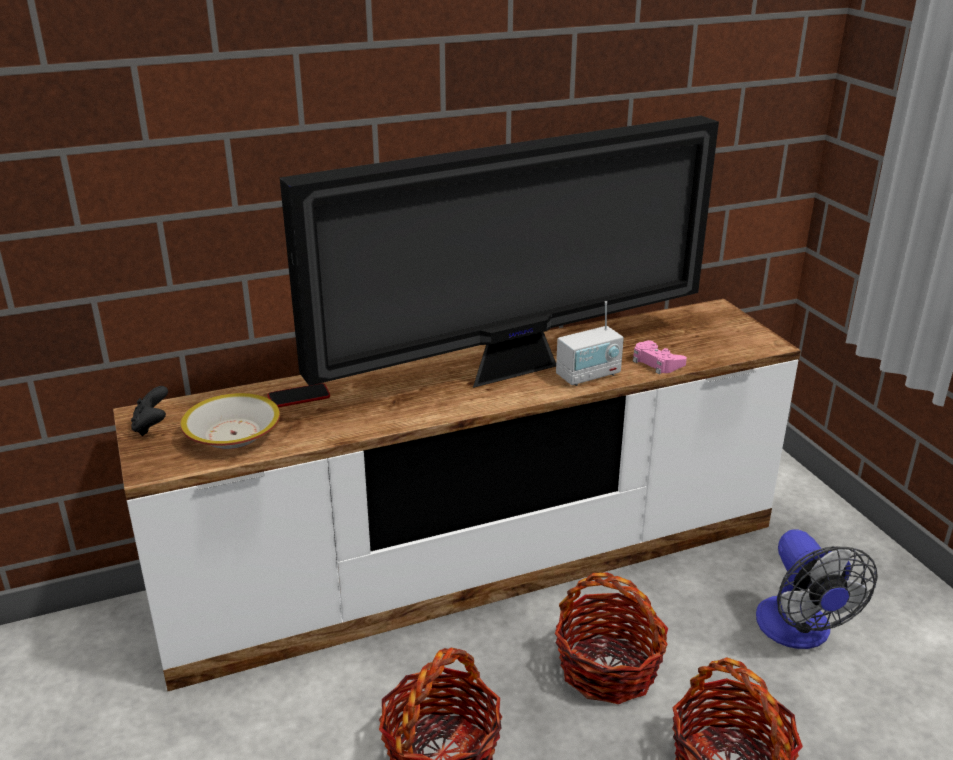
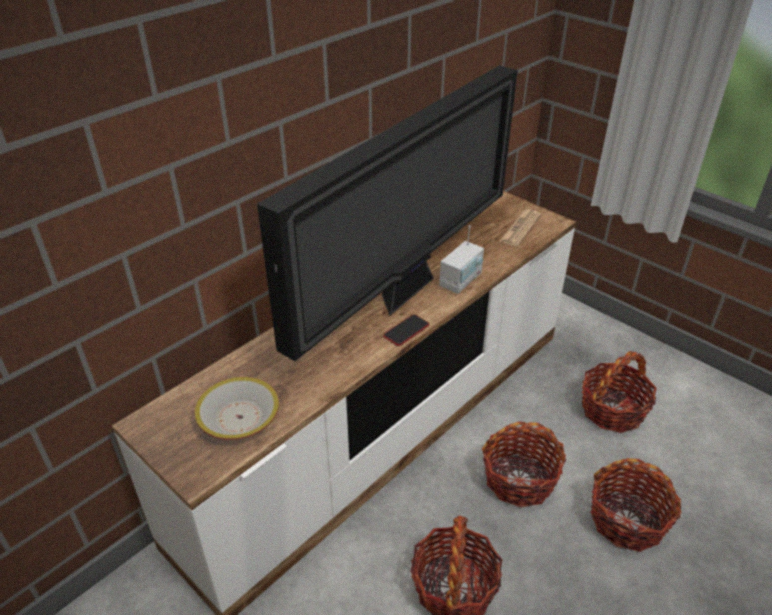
camera: 25 degrees left, 10 degrees up
(152, 426) = (163, 432): black game controller -> none
(299, 397) = (264, 364): phone -> phone (406, 331)
(656, 362) = (496, 257): pink game controller -> none
(715, 342) = (520, 228): none -> newspaper
(799, 632) = (612, 410): fan -> basket

